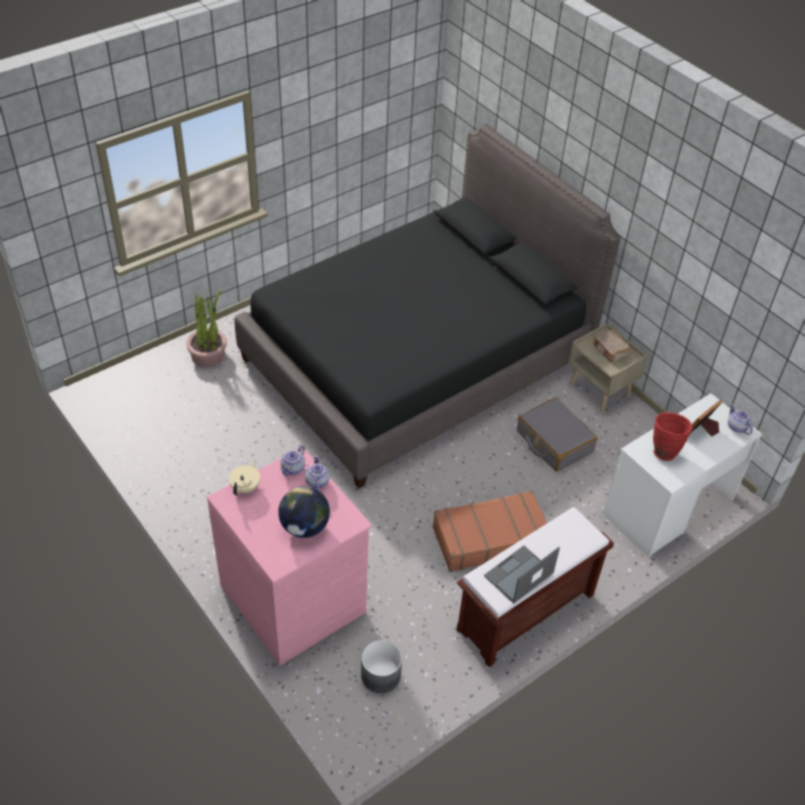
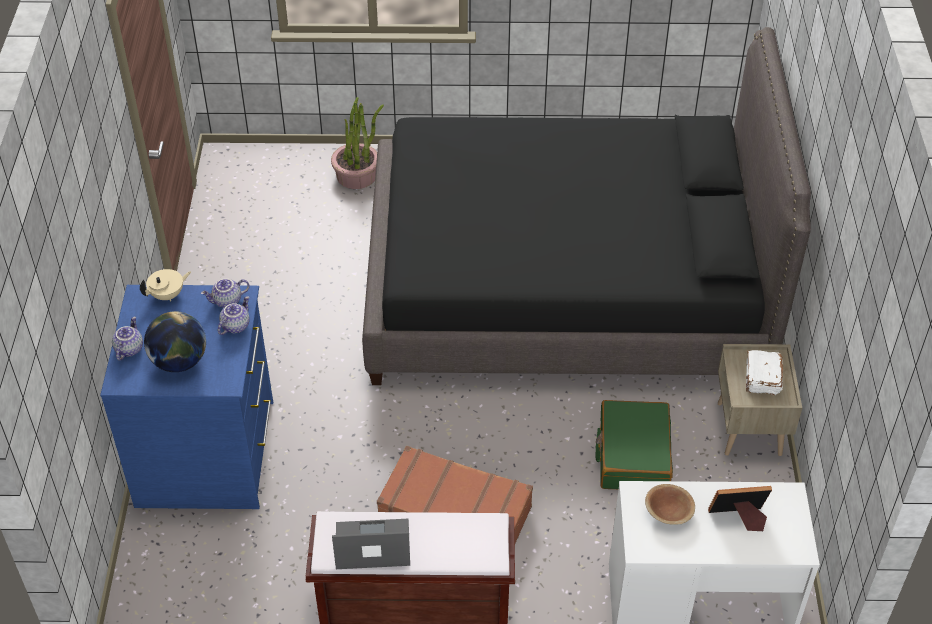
camera: 40 degrees right, 0 degrees up
(294, 597) = (208, 453): pink dresser -> blue dresser
(380, 675) = (213, 577): grey planter -> none
(554, 442) = (633, 455): grey suitcase -> green suitcase
(610, 351) = (762, 378): brown book -> white book
(664, 450) = (668, 512): red vase -> brown bowl
(736, 427) = (793, 538): teapot -> teapot (128, 349)

